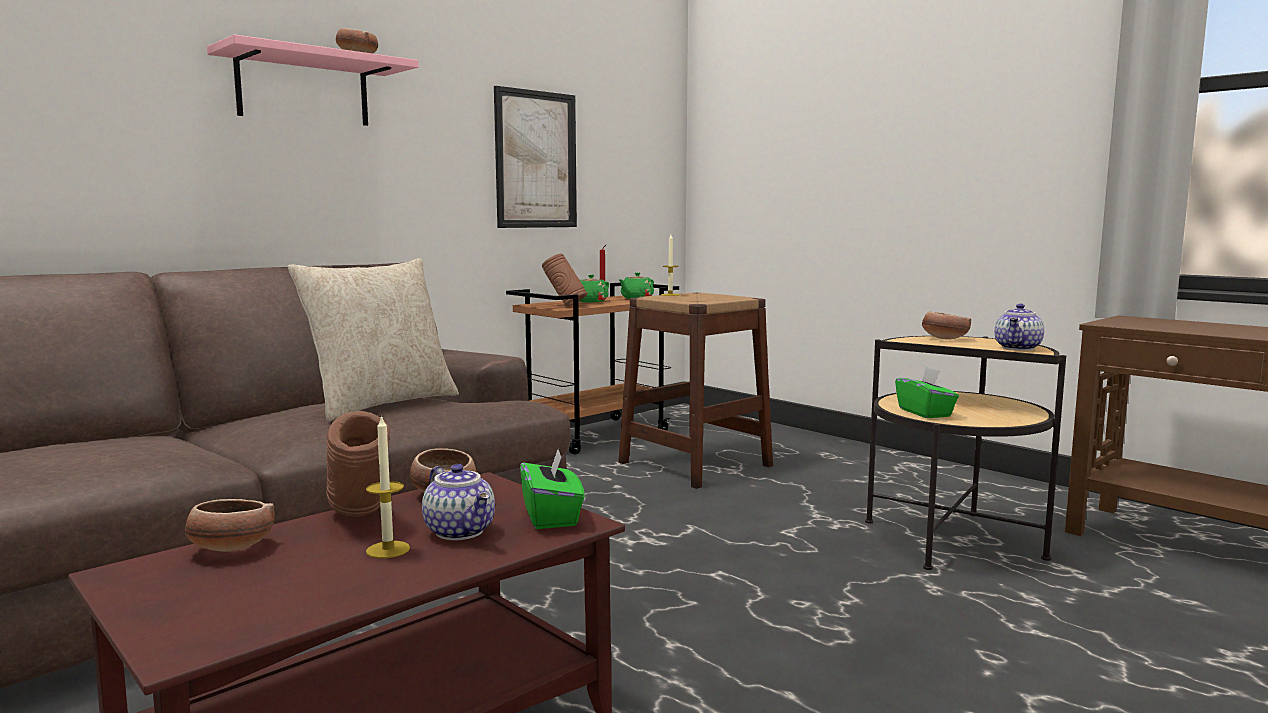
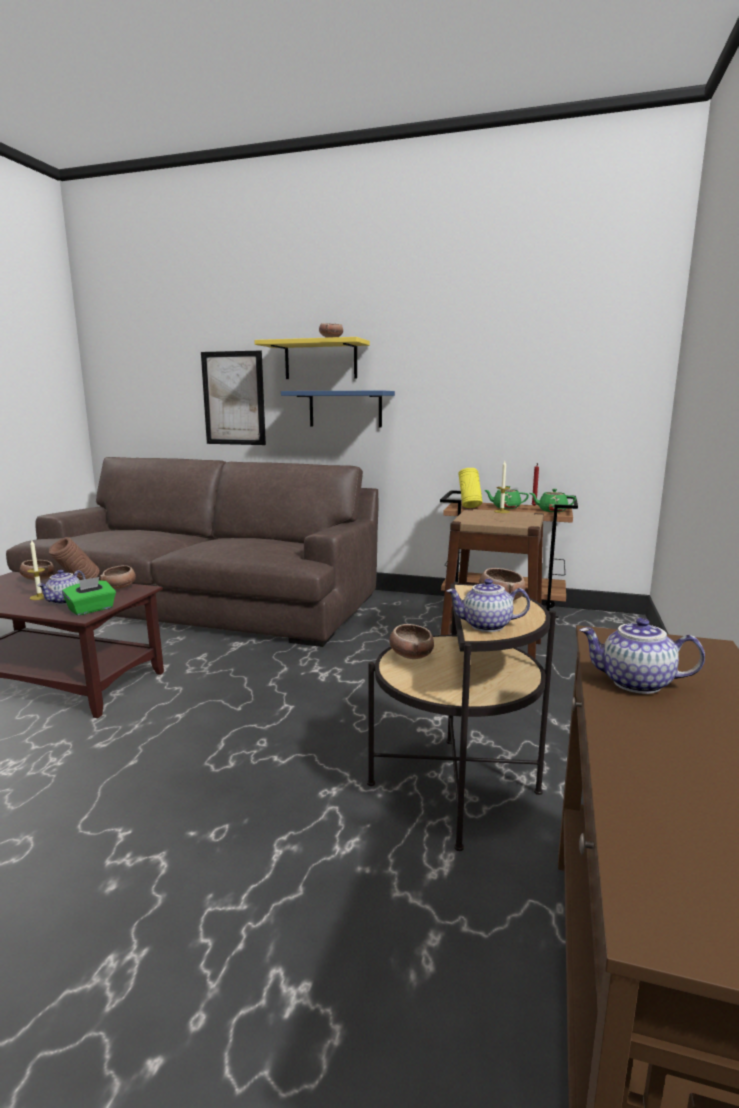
camera: 60 degrees right, 5 degrees up
(303, 89) = (320, 360): pink shelf -> yellow shelf
(350, 174) = (345, 409): none -> blue shelf
(381, 404) = (252, 544): beige pillow -> none
(536, 160) = (487, 393): picture -> picture (233, 398)
(564, 306) = (469, 507): brown vase -> yellow vase
(925, 413) = (411, 655): green tissue box -> bowl
(1203, 330) = (635, 683): none -> teapot

